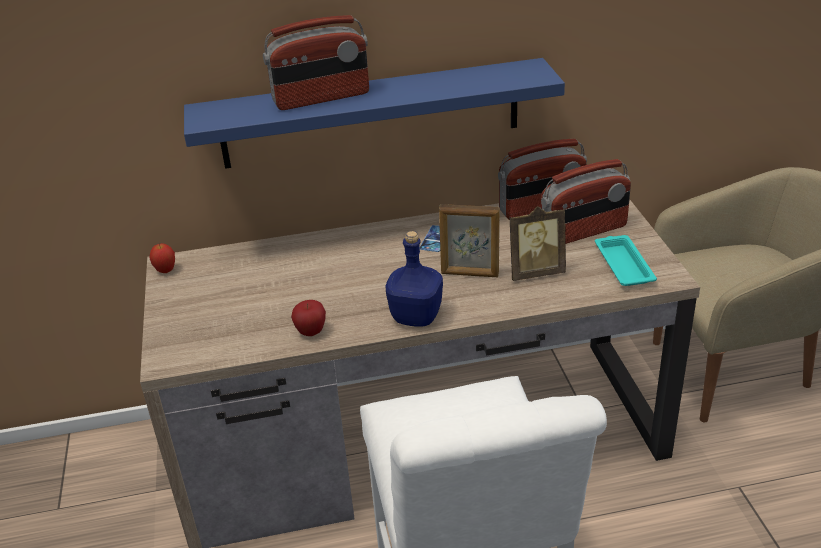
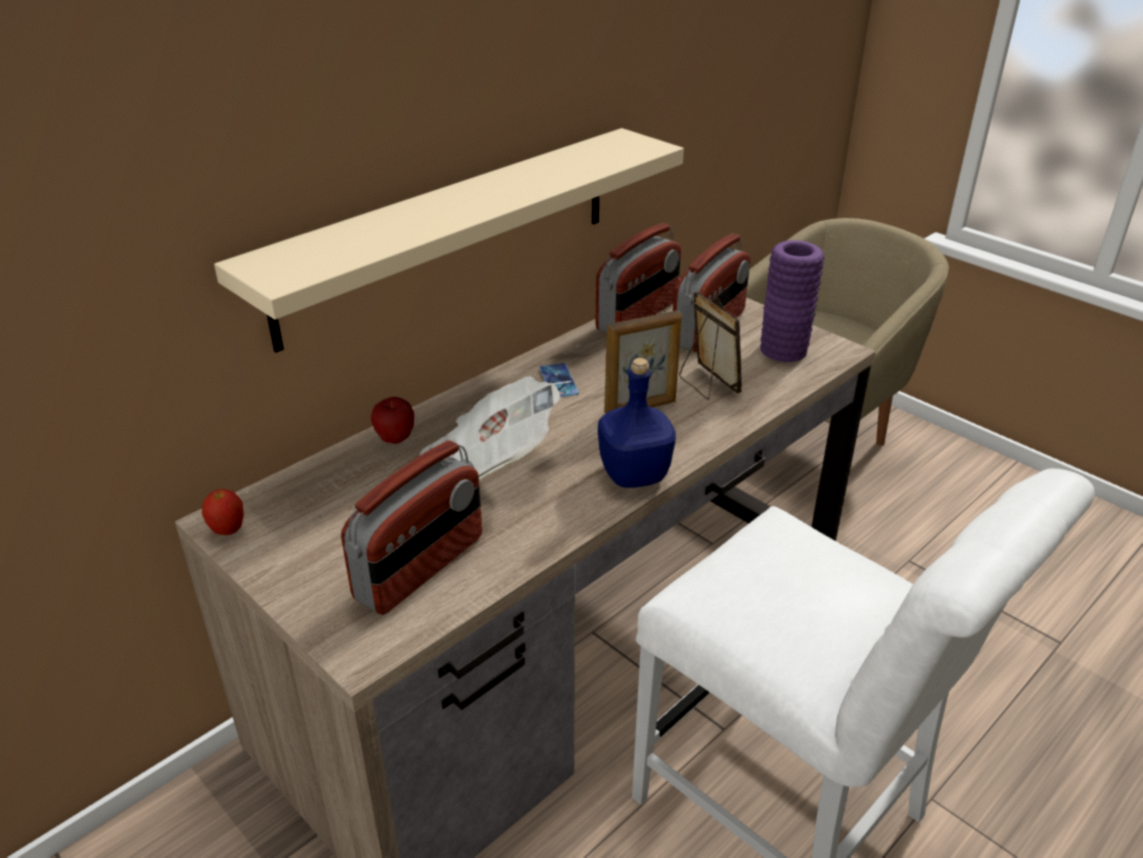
camera: 35 degrees left, 0 degrees up
(311, 332) = (527, 538): apple -> apple (395, 439)
(321, 98) = (416, 216): radio -> radio (421, 568)
(336, 279) = (488, 463): none -> newspaper
(371, 114) = (450, 233): blue shelf -> beige shelf
(535, 272) = (707, 384): picture frame -> picture frame turned 75 degrees counterclockwise
(623, 264) = (783, 350): turquoise tray -> purple vase

